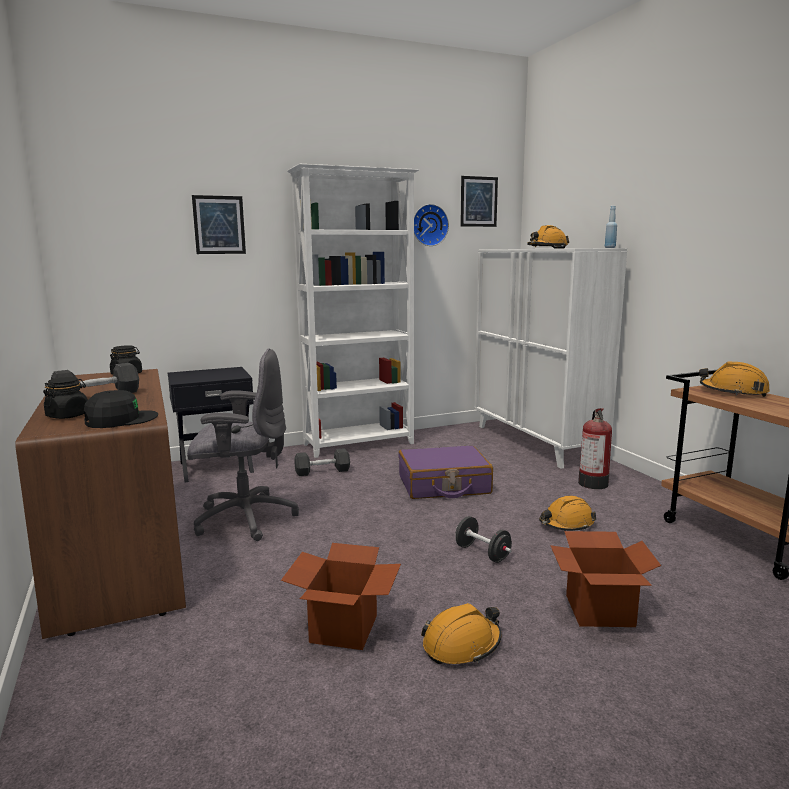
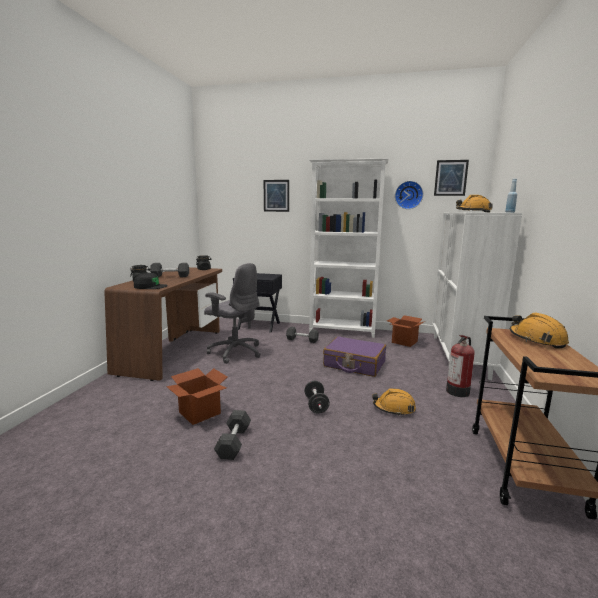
camera: 35 degrees right, 0 degrees up
(462, 645) = (234, 442): orange hard hat -> grey dumbbell
(599, 610) = (330, 460): cardboard box -> cardboard box (404, 342)

